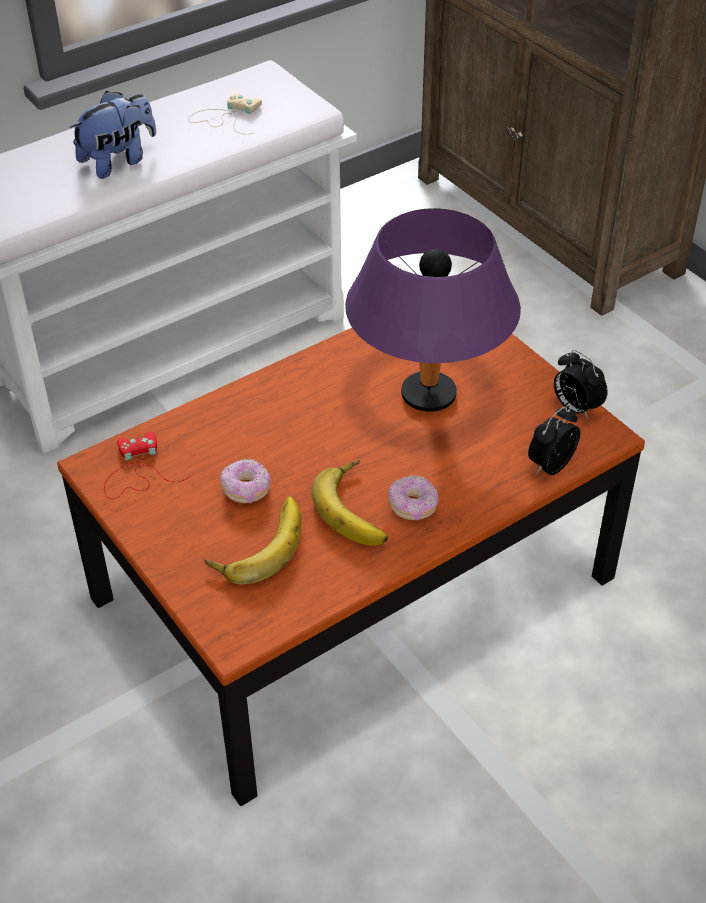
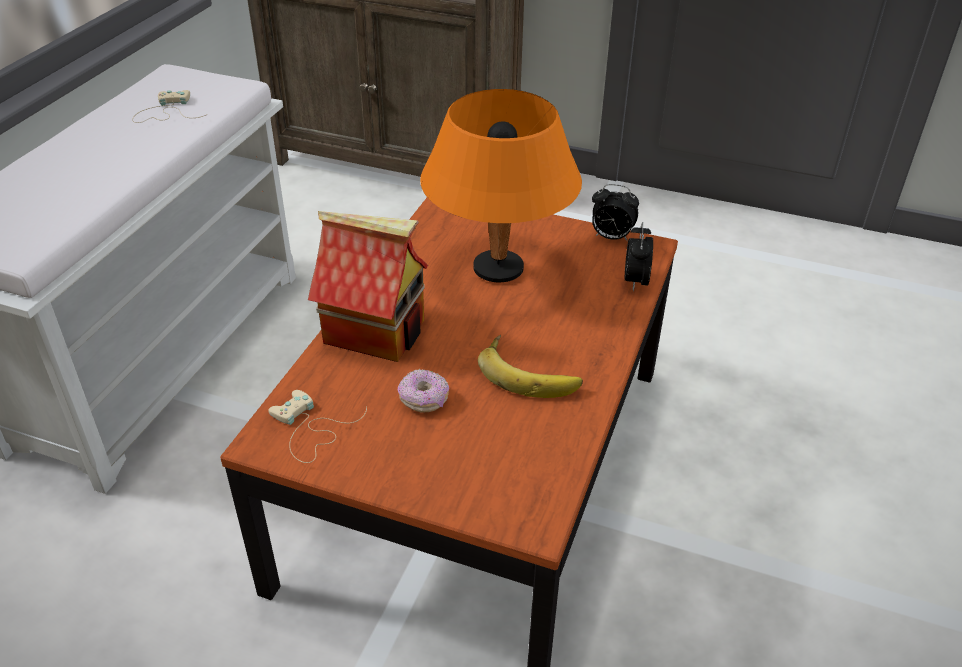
camera: 35 degrees left, 5 degrees down
(118, 161) = (92, 171): plush toy -> none
(138, 471) = (310, 429): red game controller -> beige game controller
(258, 544) = (477, 437): banana -> none
(265, 408) = (377, 331): none -> toy house
(413, 506) = (569, 352): donut -> none
(429, 395) = (499, 269): purple table lamp -> orange table lamp

